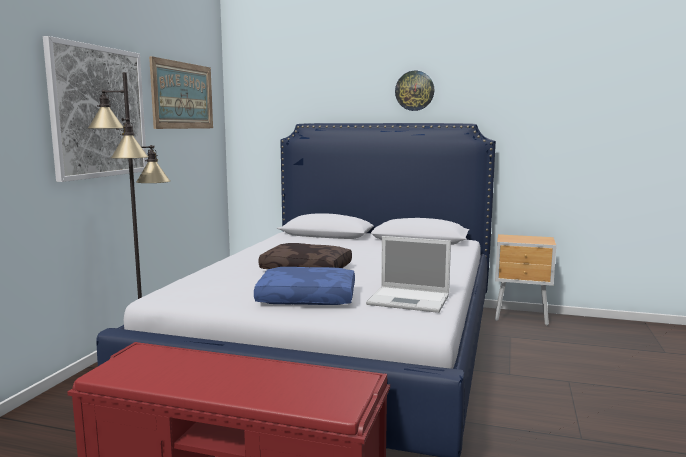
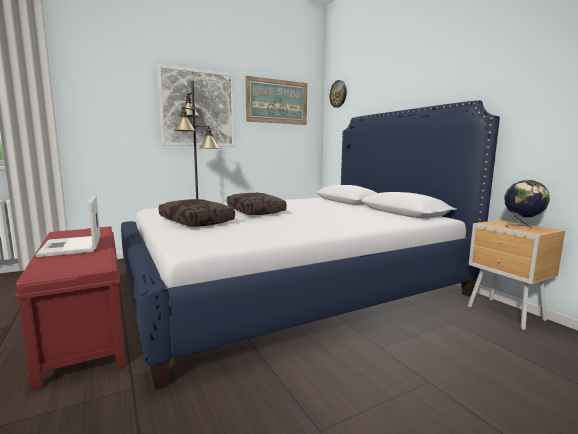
camera: 45 degrees right, 0 degrees up
(308, 297) = (197, 221): blue pillow -> brown pillow
(410, 300) = (237, 235): laptop -> laptop (72, 247)
(414, 90) = (434, 77): wall clock -> wall clock (338, 94)
(529, 239) = (522, 227): none -> globe

